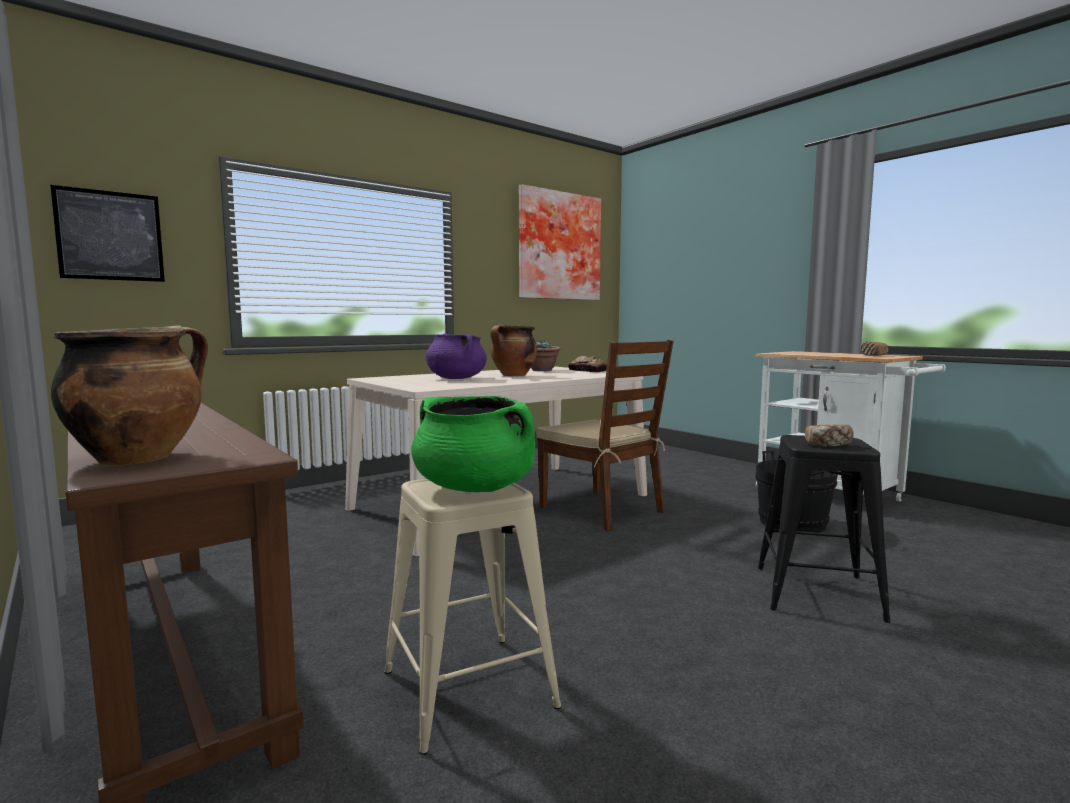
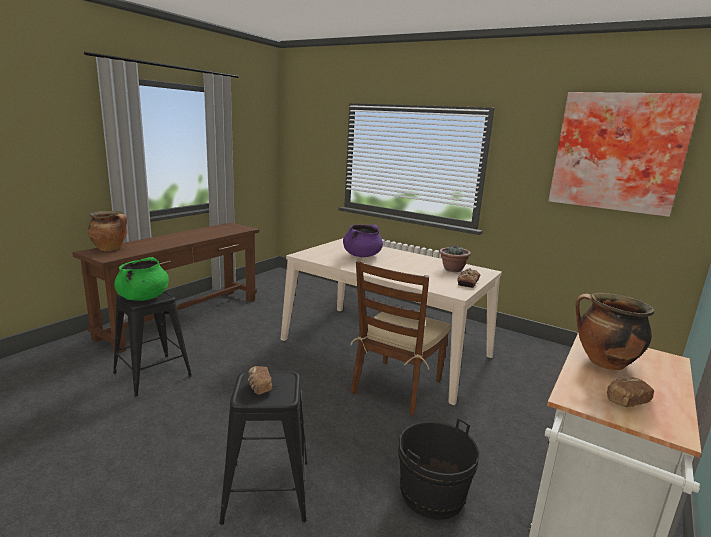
camera: 70 degrees right, 10 degrees up
(110, 236) = (307, 147): picture -> none
(468, 689) = (152, 374): beige stool -> black stool
(513, 376) = (396, 265): cooking pot -> cooking pot (603, 363)

